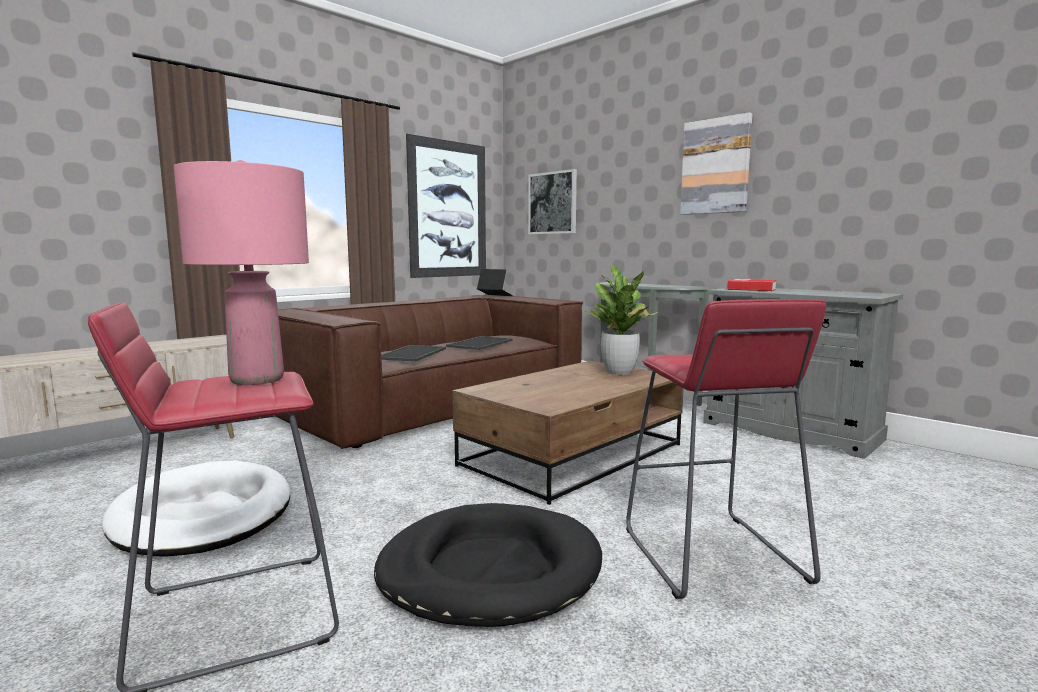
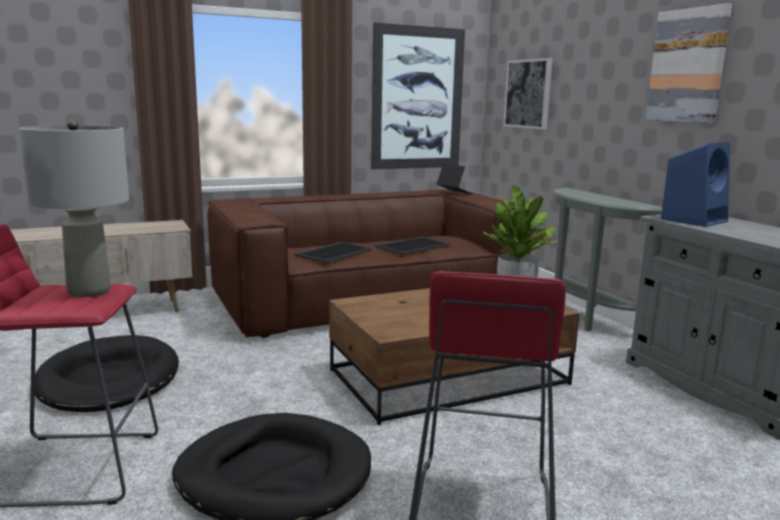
camera: 20 degrees right, 5 degrees up
(203, 515) = (109, 380): white dog bed -> black dog bed
(256, 379) = (88, 291): pink table lamp -> grey table lamp
(751, 289) = (694, 220): book -> blue speaker

